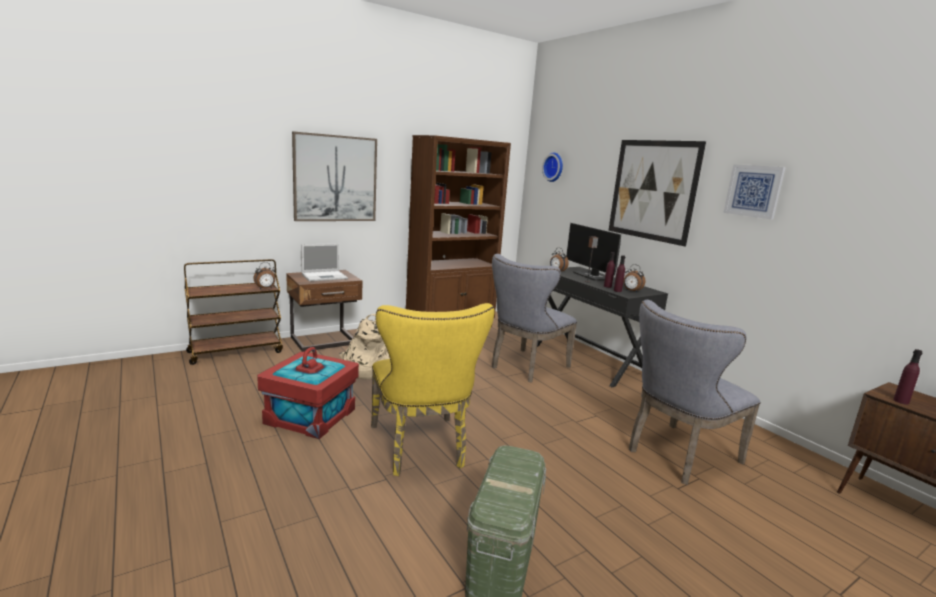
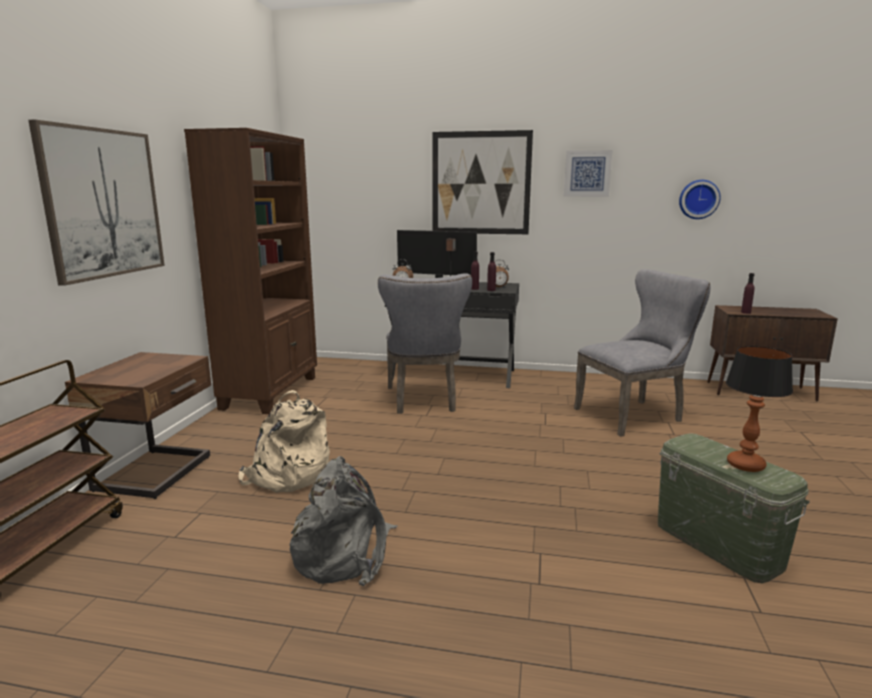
camera: 45 degrees left, 0 degrees up
(265, 288) = (76, 414): alarm clock -> none
(311, 416) = (344, 554): red storage box -> grey backpack
(325, 276) = (143, 367): laptop -> none
(421, 449) = (506, 511): yellow chair -> none
(505, 489) = (745, 465): none -> table lamp
(554, 167) = (335, 169): wall clock -> wall clock (698, 199)
(677, 456) = (634, 415): grey chair -> grey chair turned 120 degrees counterclockwise

